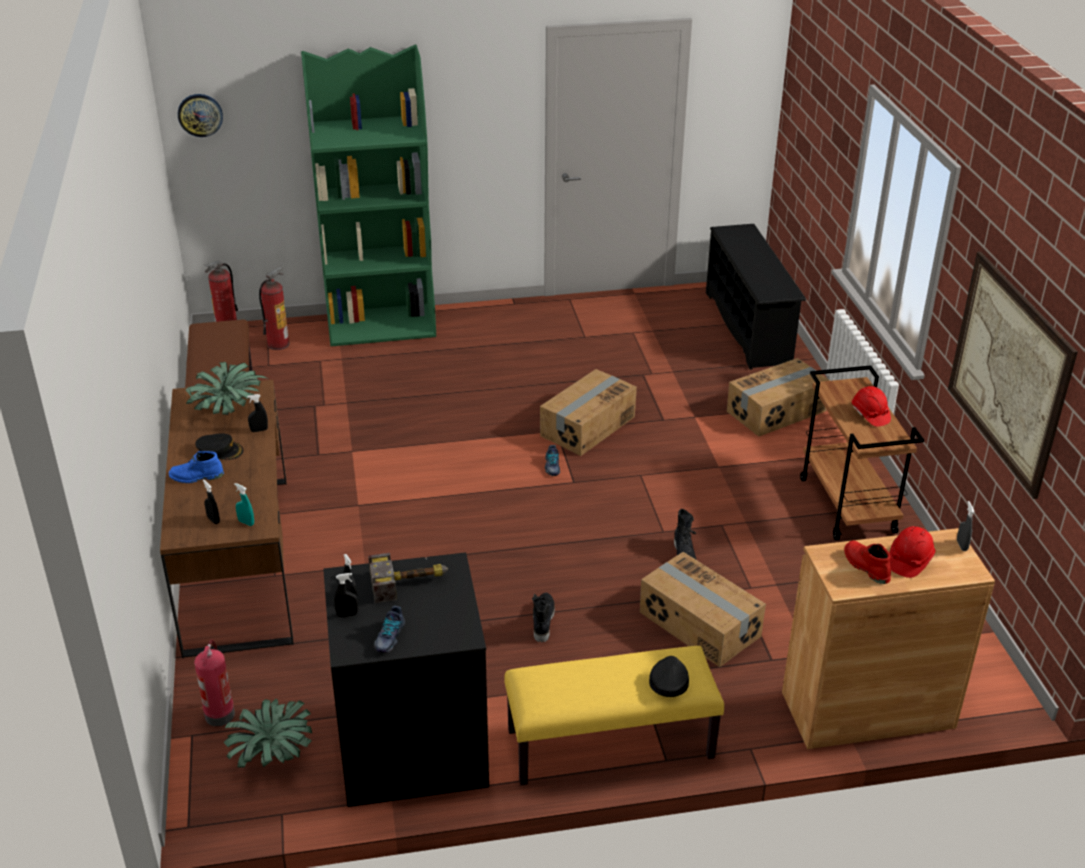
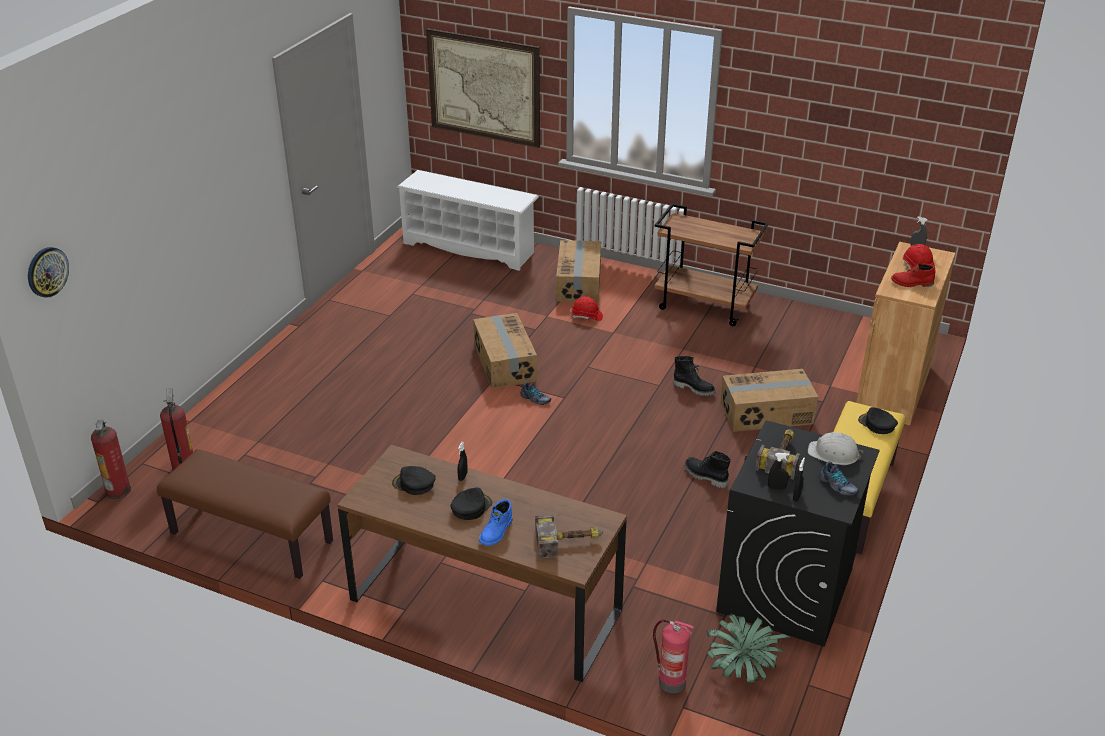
camera: 55 degrees left, 0 degrees up
(213, 520) = (570, 541): black spray bottle -> hammer
(228, 411) = (414, 484): potted plant -> black cap
(246, 522) = (591, 525): turquoise spray bottle -> none
(382, 326) = (237, 401): green bookcase -> none
(446, 616) = (833, 453): none -> white hard hat
(749, 327) = (470, 248): black shoe rack -> white shoe rack
(870, 414) = (714, 230): red hard hat -> red hard hat (587, 316)
(1008, 372) = (831, 143): picture -> picture (484, 88)

